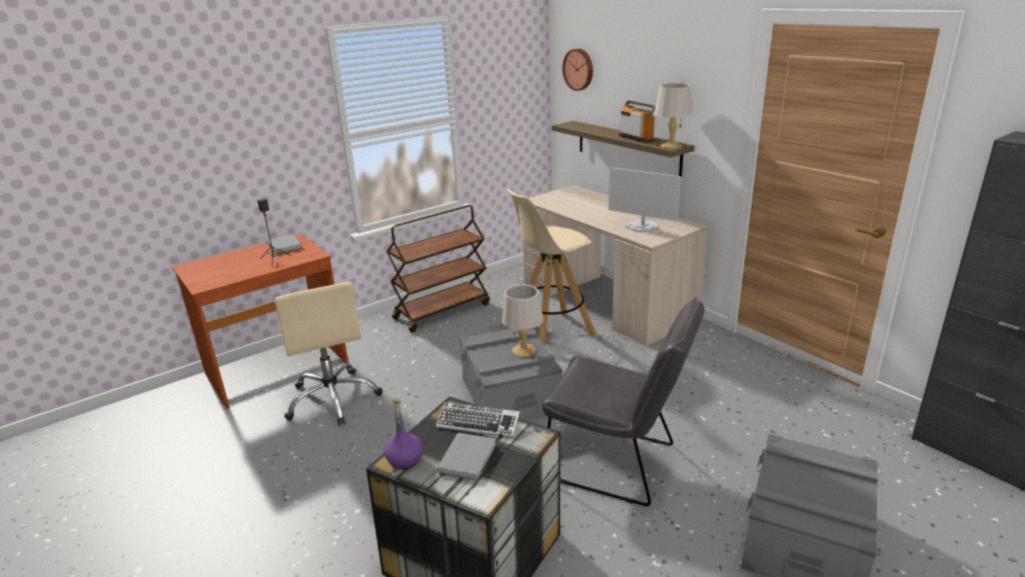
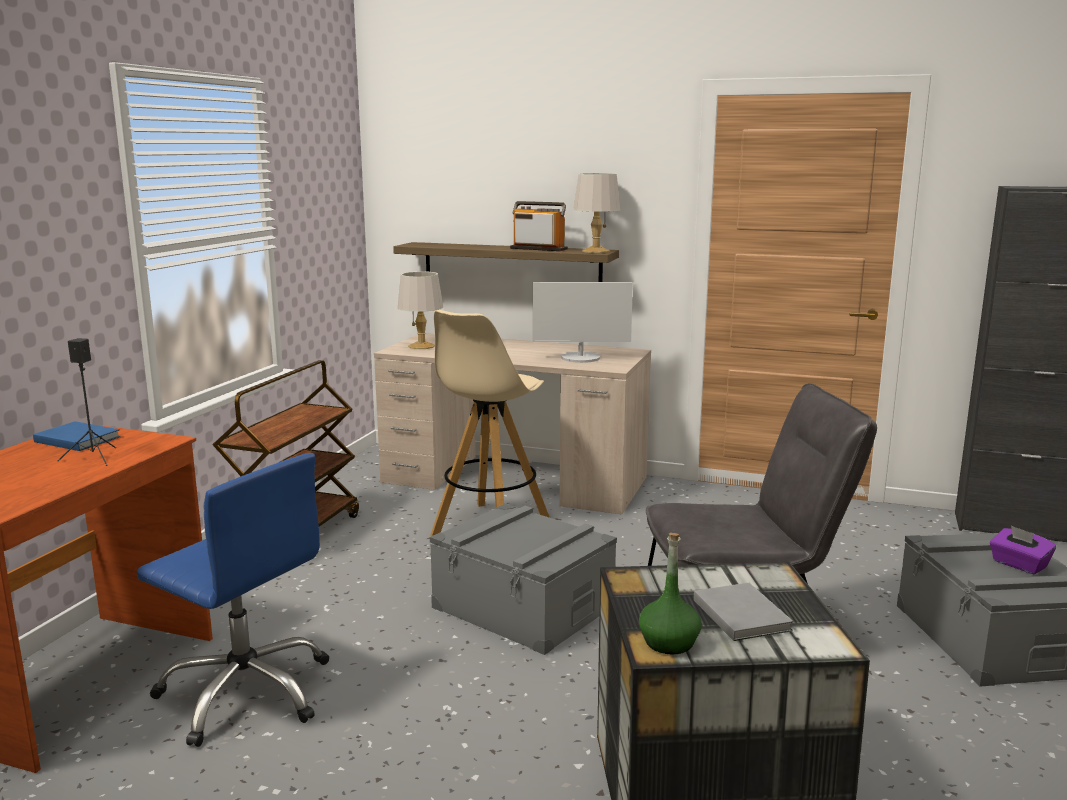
camera: 35 degrees left, 10 degrees down
(285, 245) = (77, 439): grey book -> blue book
(333, 399) = (246, 692): beige office chair -> blue office chair
(405, 460) = (669, 642): purple bottle -> green bottle
(478, 424) = (690, 581): keyboard -> none
(524, 351) = (541, 530): grey table lamp -> grey table lamp (422, 346)
(579, 69) = (420, 170): wall clock -> none
(830, 491) = (1018, 565): none -> purple tissue box

